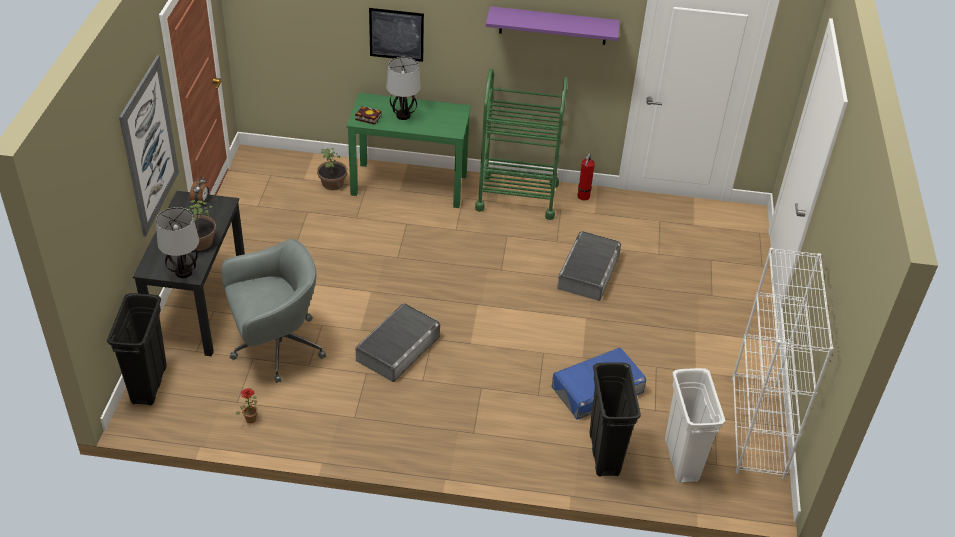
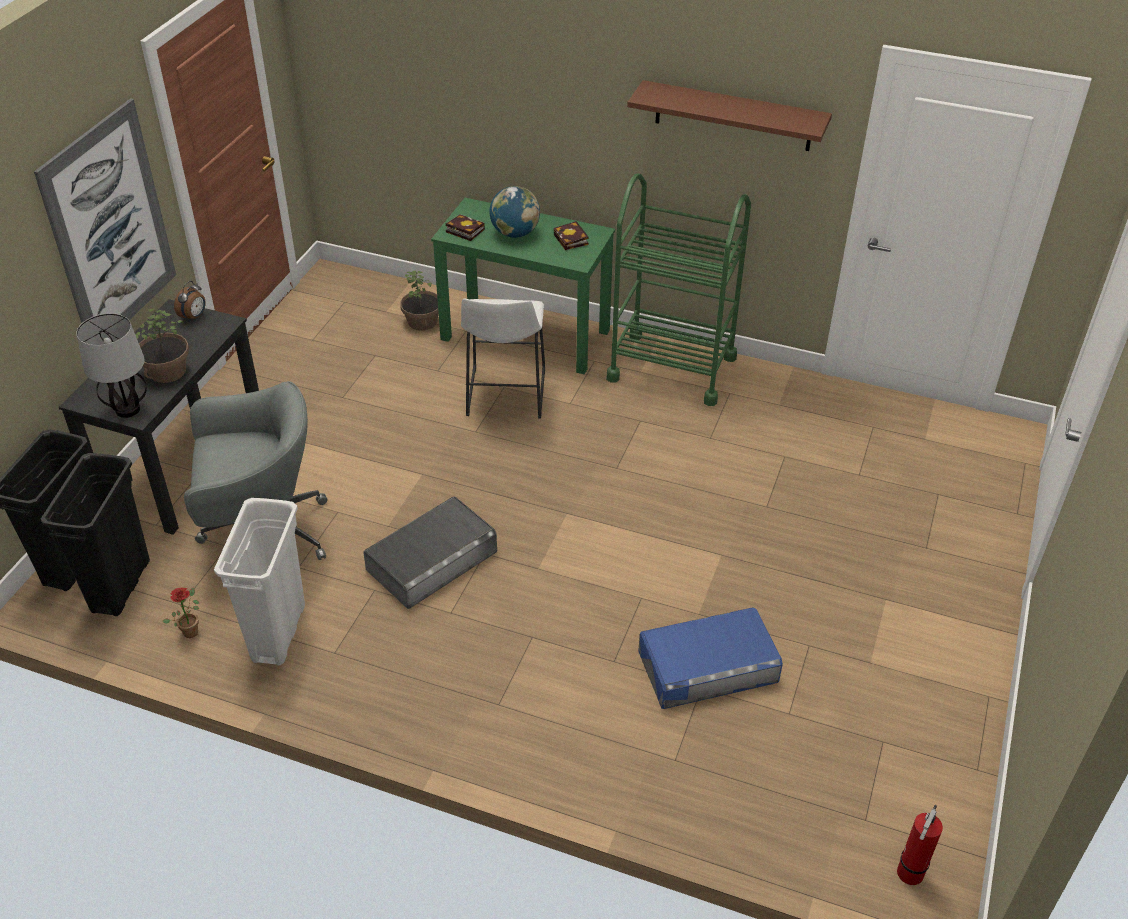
camera: 15 degrees right, 0 degrees up
(396, 34) = (514, 115): picture -> none
(403, 115) = (515, 233): table lamp -> globe
(409, 230) = (505, 396): none -> white stool
(444, 116) = (572, 240): none -> book
(553, 25) = (733, 116): purple shelf -> brown shelf
(583, 197) = (767, 380): fire extinguisher -> fire extinguisher (909, 875)
(588, 272) = (745, 487): grey storage box -> none
(604, 453) = (688, 770): black trash can -> black trash can (120, 585)
(681, 459) = (810, 801): white trash can -> white trash can (278, 632)
(757, 428) = (949, 770): white bookcase -> none

